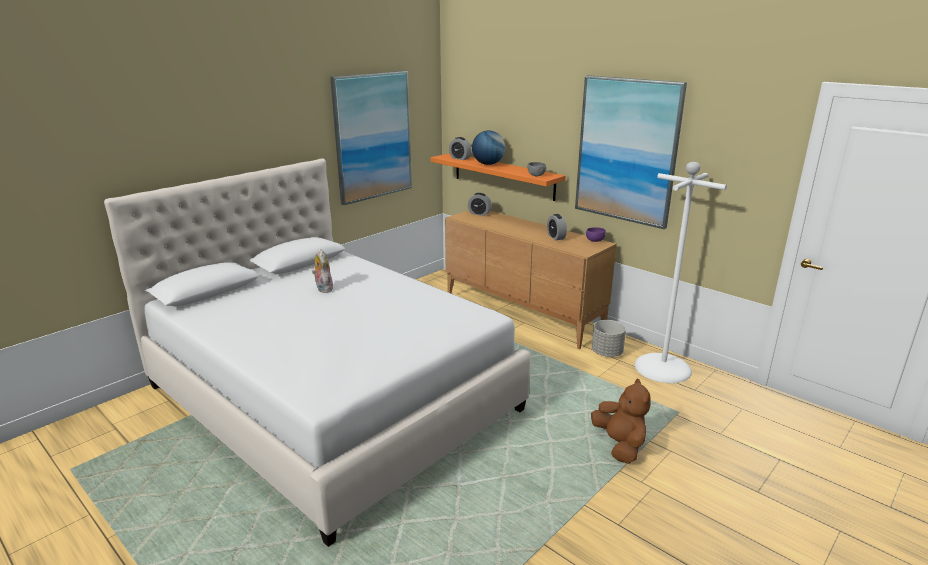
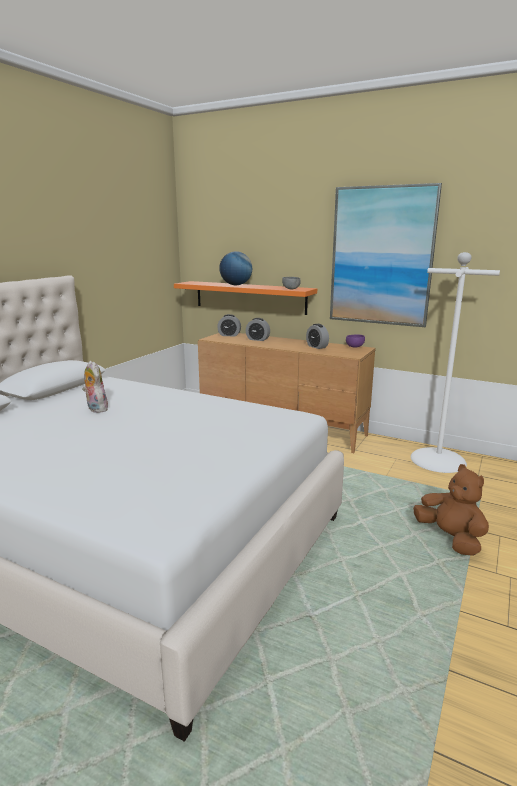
camera: 15 degrees left, 5 degrees down
(373, 137) = (118, 258): picture -> none
(460, 158) = (204, 283): alarm clock -> alarm clock (257, 339)
(607, 353) = (381, 453): grey planter -> none

